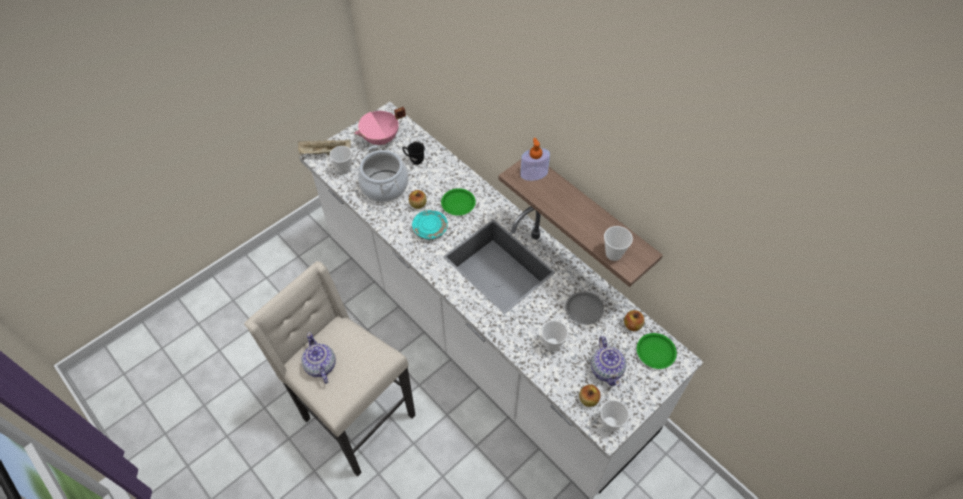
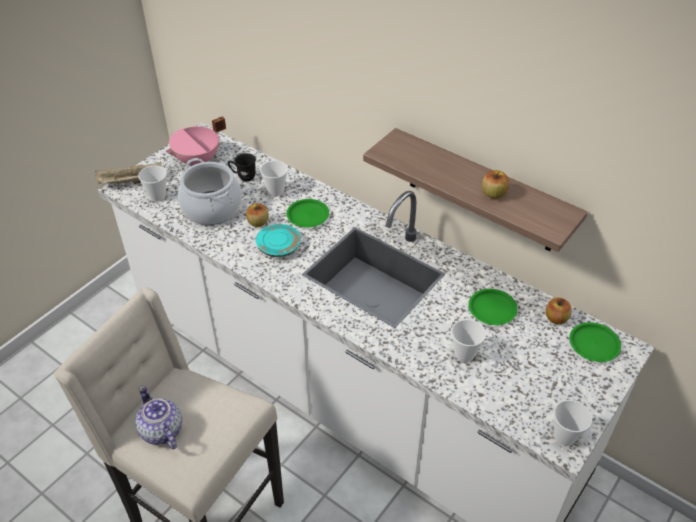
camera: 10 degrees left, 10 degrees down
(534, 174) = (406, 148): soap dispenser -> none
(584, 309) = (492, 309): grey plate -> green plate
(588, 399) = (528, 411): apple -> apple (493, 194)
(606, 369) = (540, 372): teapot -> none
(613, 254) = (529, 217): cup -> cup (275, 191)

